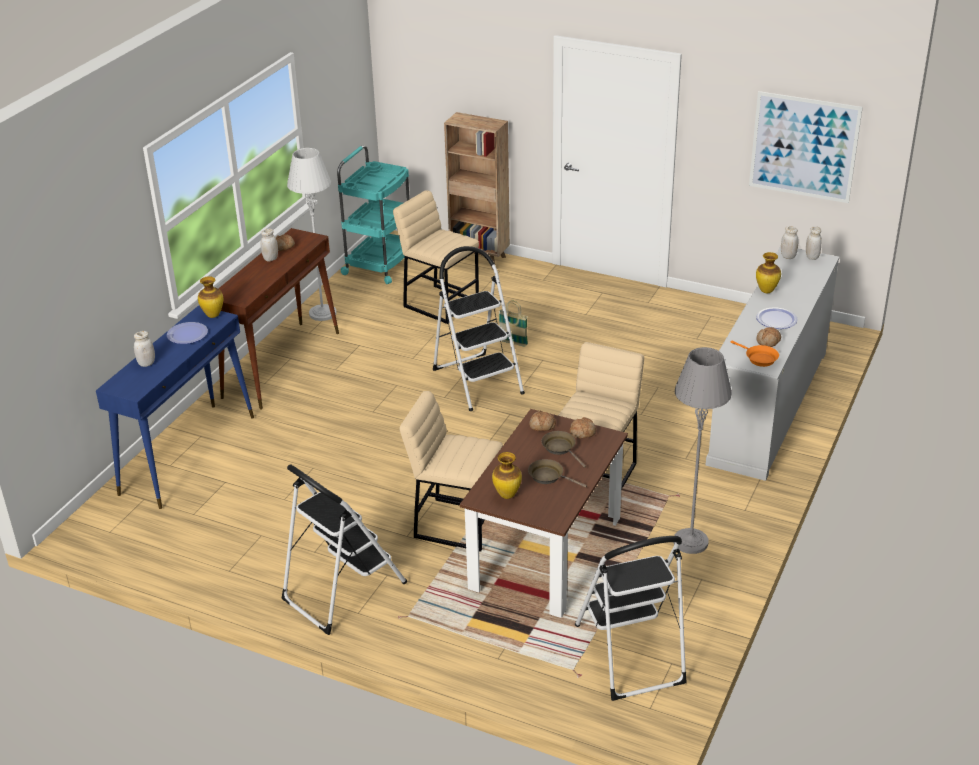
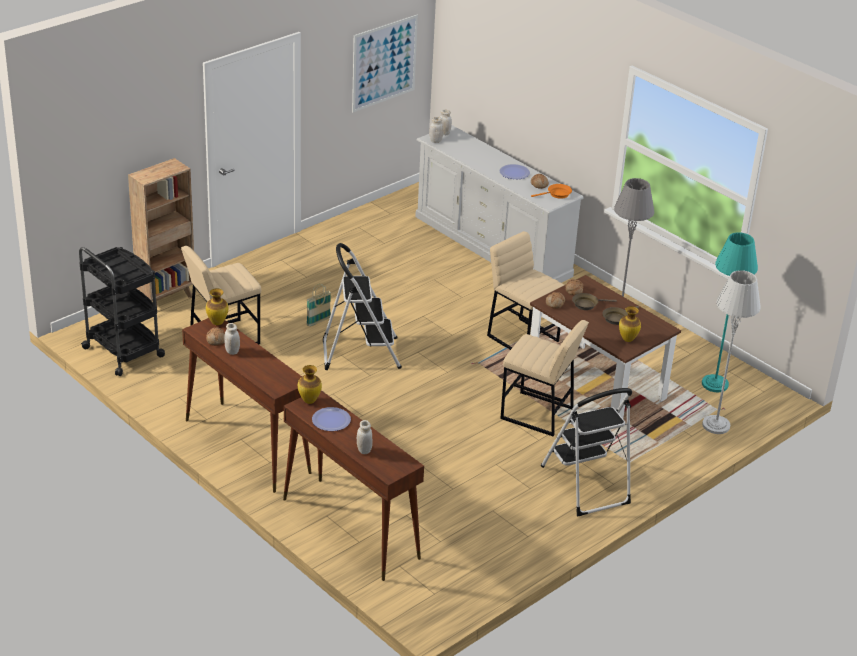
camera: 70 degrees left, 0 degrees up
(188, 454) = (349, 528): blue console table -> brown console table
(322, 313) = (179, 404): grey floor lamp -> grey floor lamp (716, 425)
(380, 265) = (124, 352): turquoise cart -> black cart
(455, 524) = (538, 414): beige chair -> beige chair turned 105 degrees counterclockwise
(629, 656) = (715, 384): step ladder -> turquoise floor lamp
(766, 291) = (475, 163): vase -> vase (217, 322)

